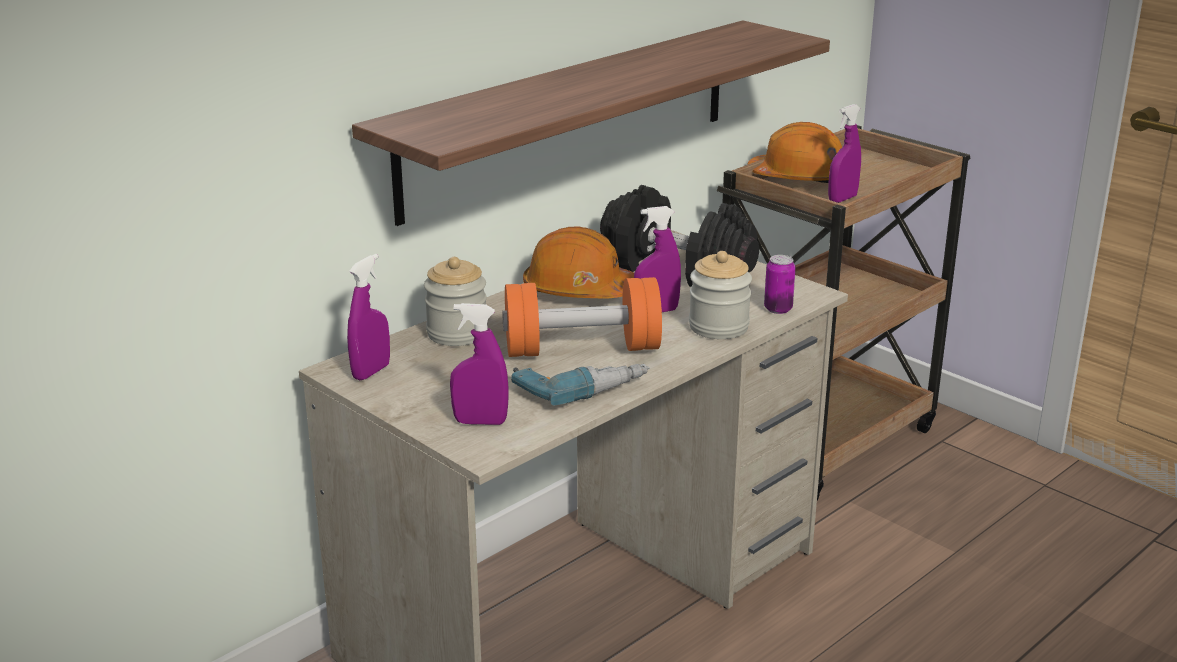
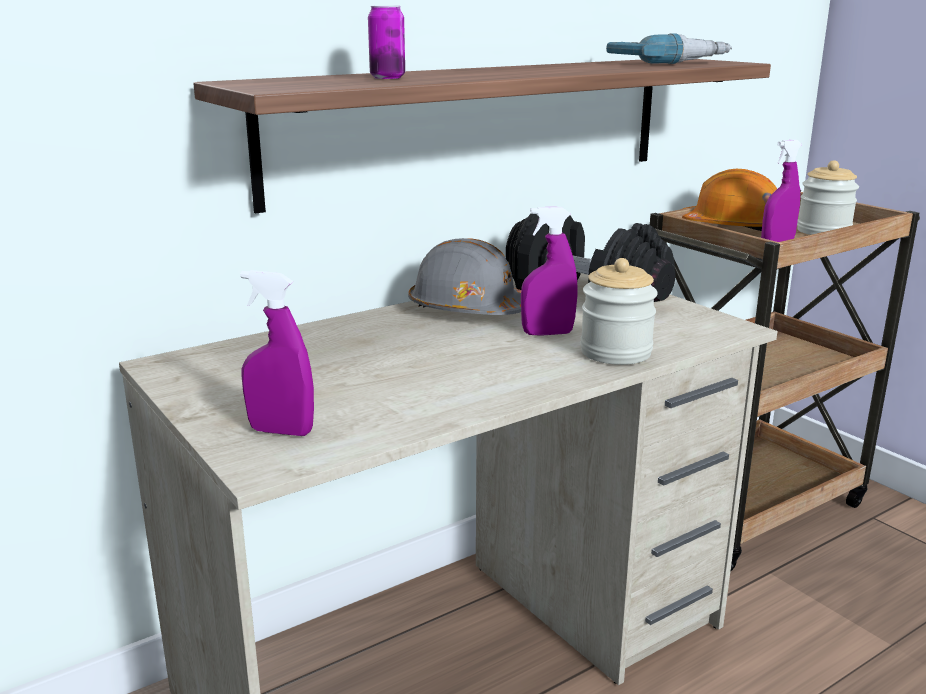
camera: 10 degrees right, 5 degrees down
(371, 372) = (194, 369): purple spray bottle -> none
(457, 333) = (315, 339): jar -> jar (823, 231)
(579, 291) = (469, 310): orange hard hat -> grey hard hat
(580, 386) = (424, 401): power drill -> power drill (667, 62)
(582, 349) = (446, 363): orange dumbbell -> none
(778, 309) = (691, 340): can -> can (387, 77)

